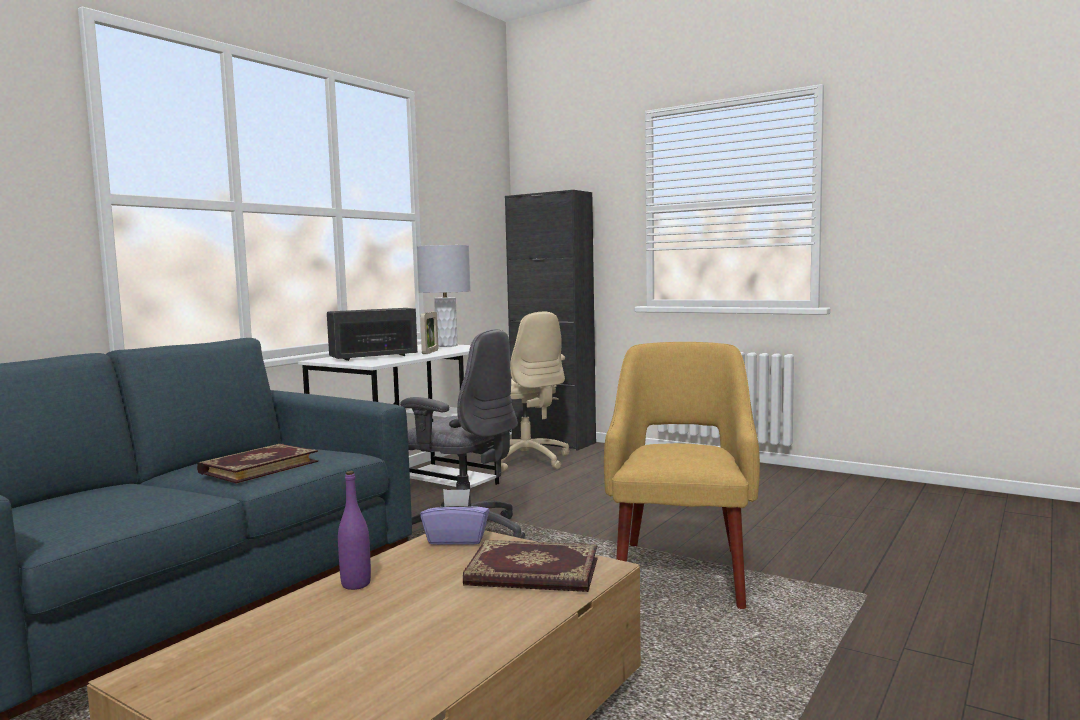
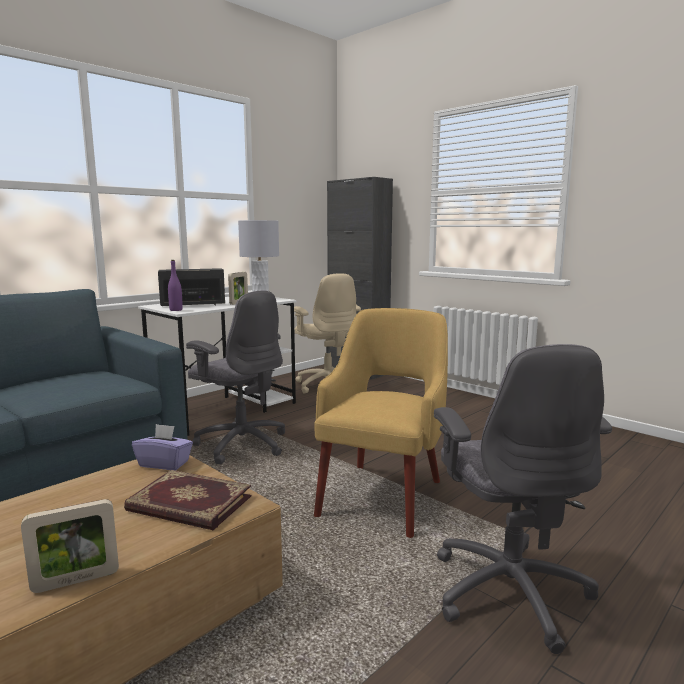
camera: 10 degrees right, 5 degrees up
(258, 467) = (58, 389): book -> none
(356, 584) = (52, 499): purple bottle -> purple bottle (176, 310)
(479, 650) = (76, 580): none -> picture frame
(882, 645) = (509, 590): none -> grey office chair

